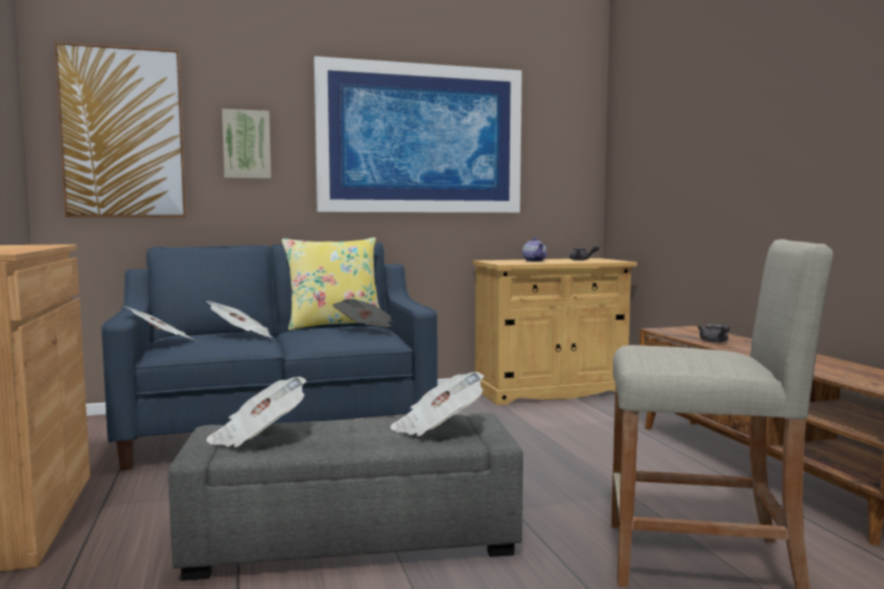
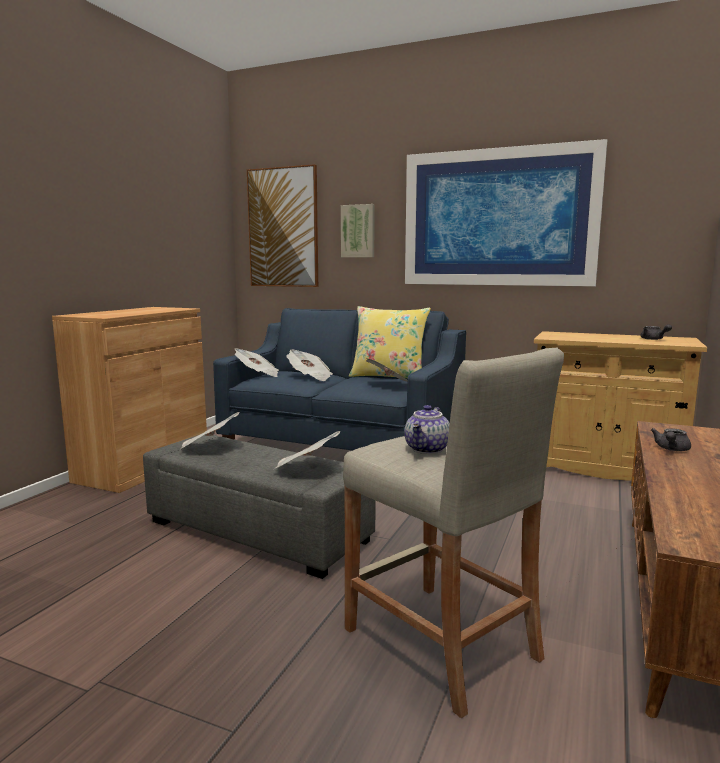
camera: 40 degrees right, 5 degrees up
(534, 261) = (593, 337): teapot -> teapot (428, 449)

